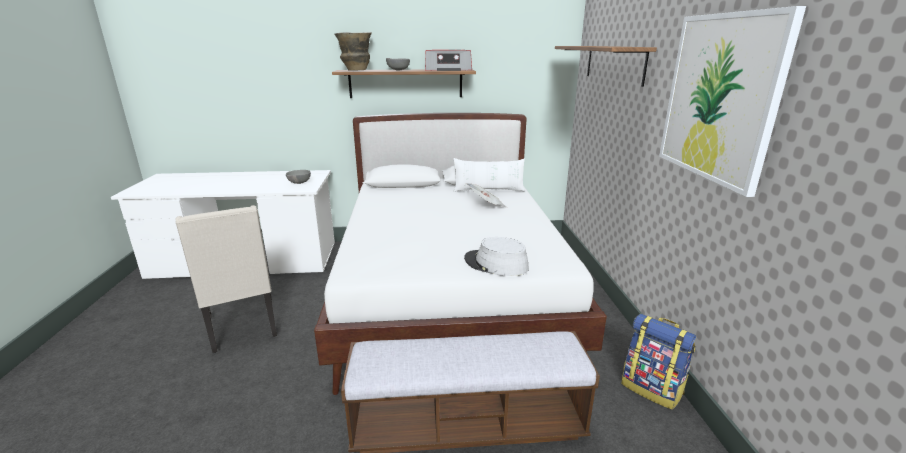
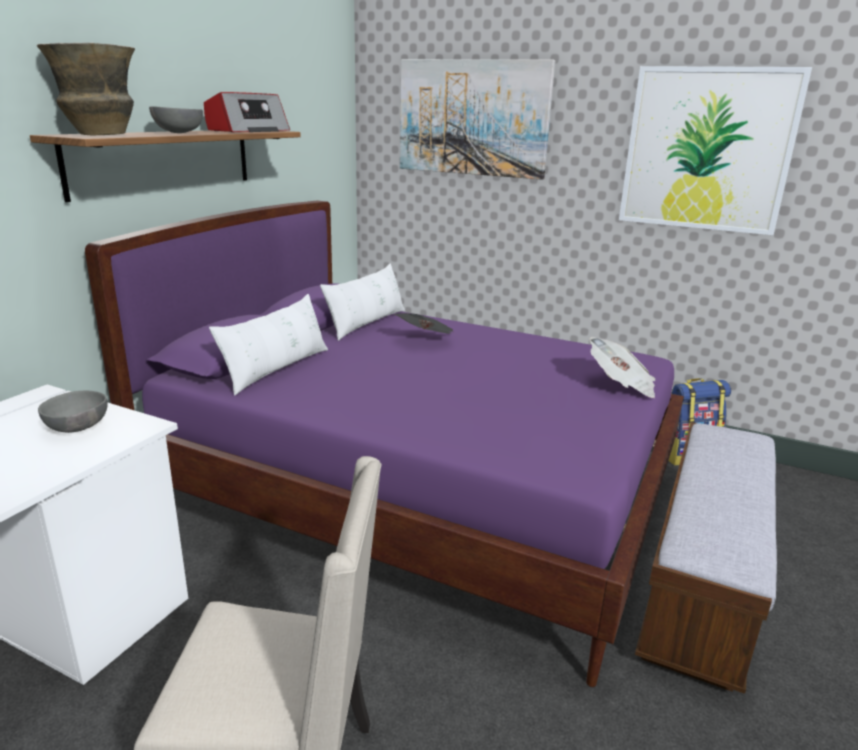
camera: 60 degrees left, 0 degrees up
(400, 192) = (277, 369): none -> white pillow
(450, 294) = (417, 495): white bed -> purple bed
(496, 264) = (621, 385): grey hat -> newspaper
(614, 63) = (472, 118): shelf -> picture

